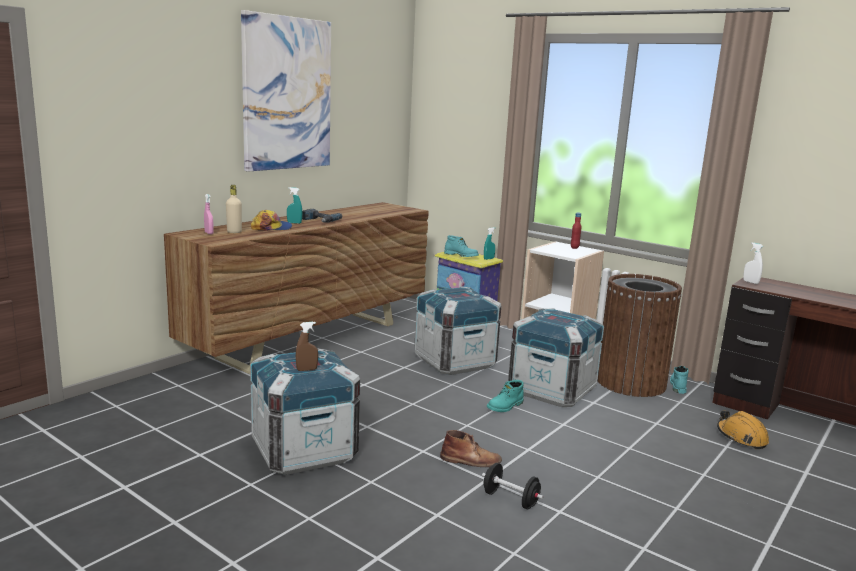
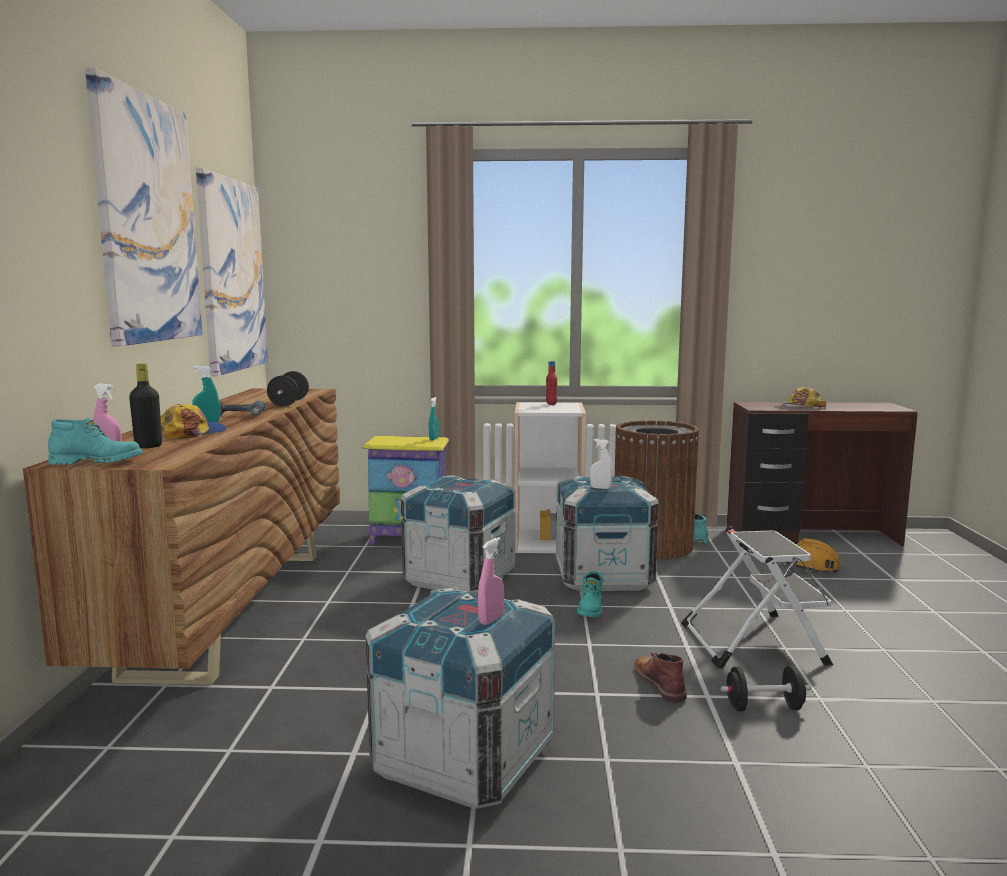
camera: 35 degrees left, 5 degrees down
(234, 232) = (148, 446): beige bottle -> black bottle
(307, 370) = (491, 620): brown spray bottle -> pink spray bottle
(370, 217) = (289, 403): none -> black dumbbell
(373, 124) = (232, 275): none -> picture
(461, 255) = (399, 441): turquoise boot -> turquoise boot (97, 462)
(471, 460) = (659, 682): brown boot -> brown boot turned 75 degrees counterclockwise
(582, 465) = (754, 641): none -> step ladder
(750, 282) = (755, 406): white spray bottle -> white spray bottle (600, 488)
(792, 291) = (798, 407): none -> cap

